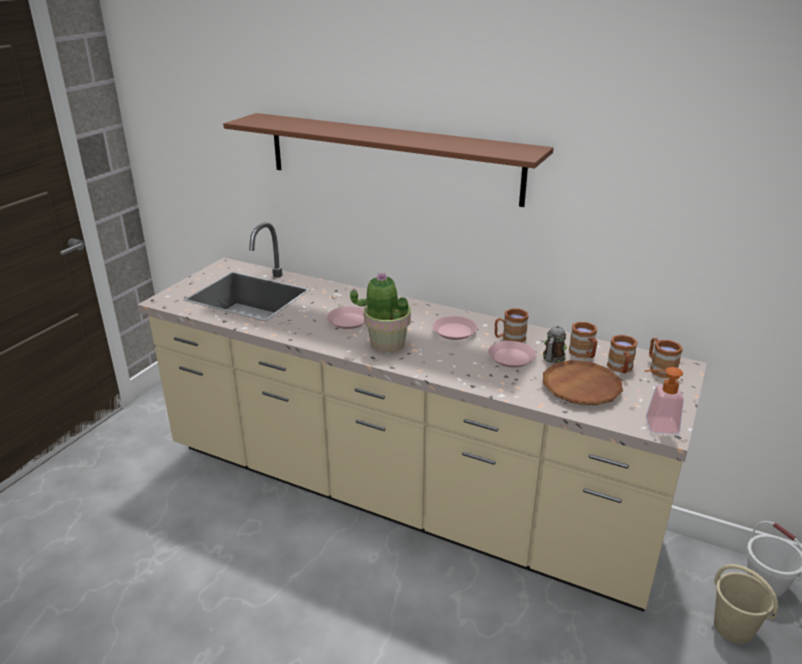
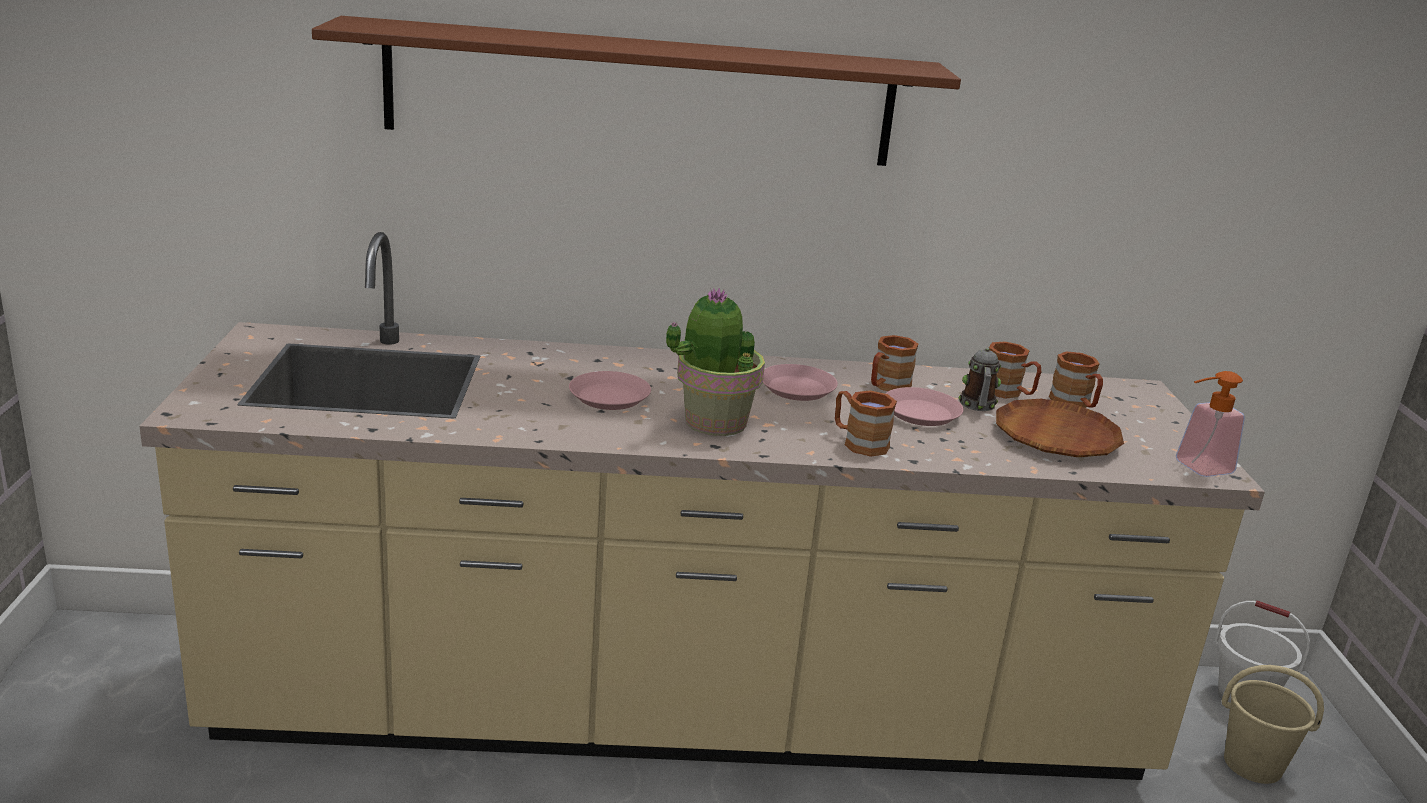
camera: 30 degrees left, 5 degrees down
(659, 368) = (1118, 396): brown mug -> brown mug (858, 442)

